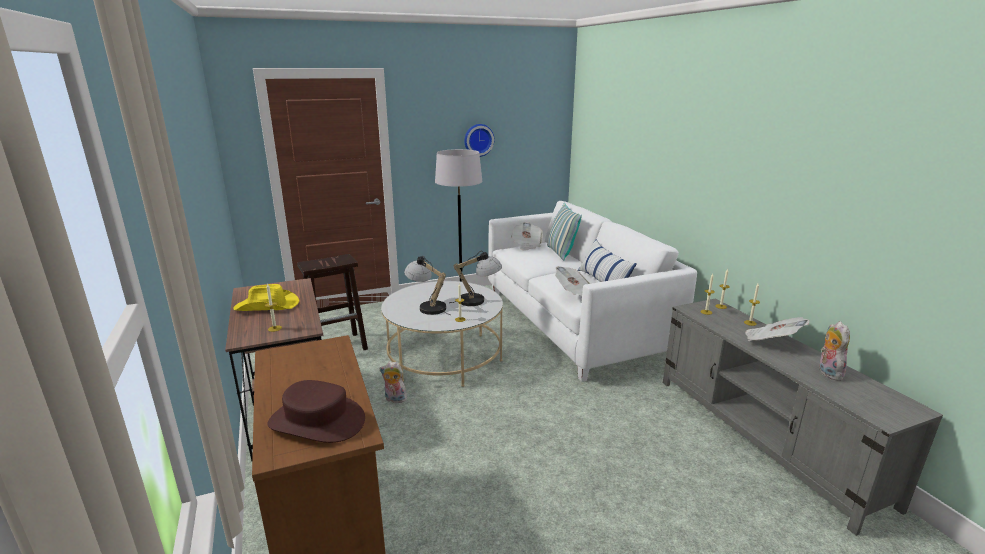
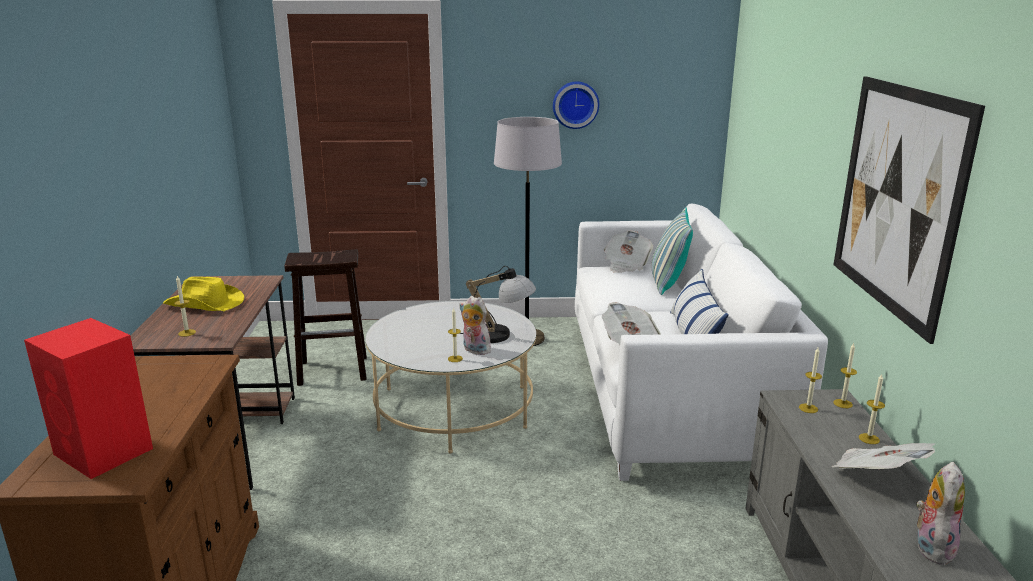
camera: 20 degrees right, 0 degrees up
(317, 421) = (104, 452): brown hat -> red speaker
(394, 399) = (354, 452): plush toy -> plush toy (474, 350)
(427, 307) = (427, 334): table lamp -> none
(746, 180) = (897, 199): none -> picture

